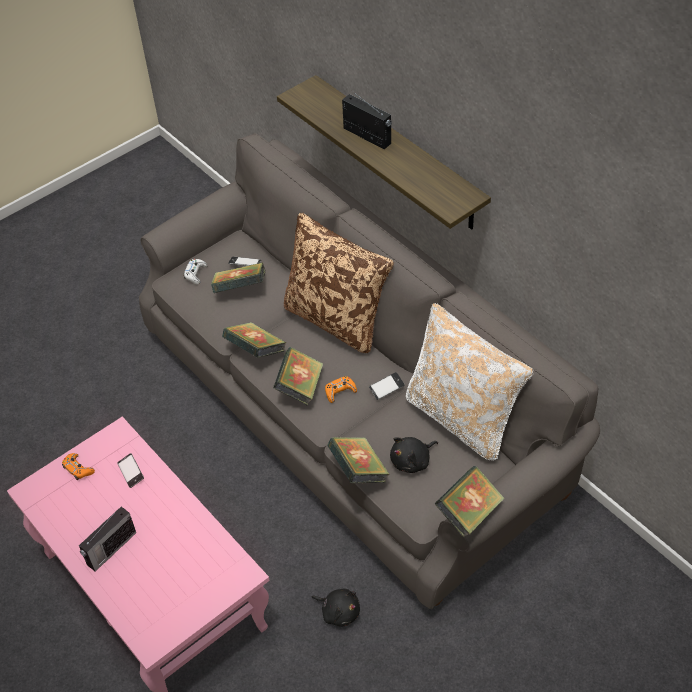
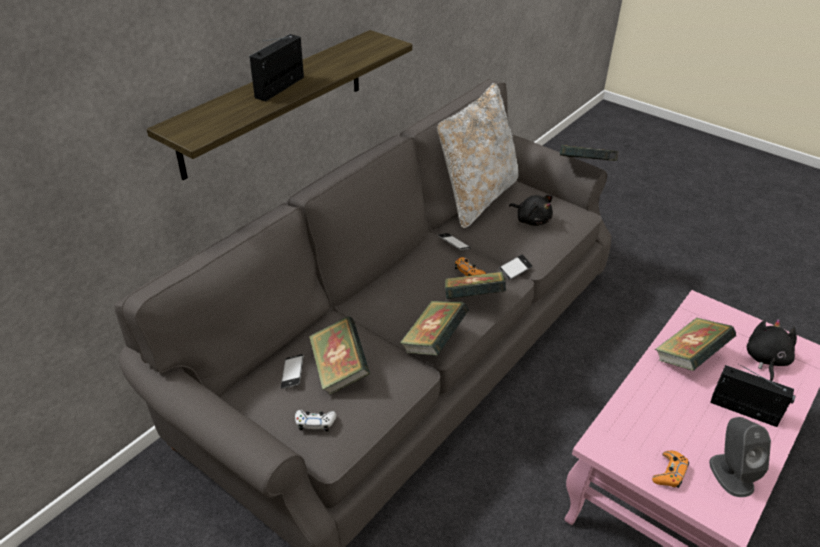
camera: 105 degrees left, 10 degrees down
(61, 509) = (731, 474): none -> grey speaker
(131, 472) = (644, 418): phone -> phone (515, 269)
(336, 323) = (377, 286): brown pillow -> none
(339, 612) = (622, 333): black plush toy -> black plush toy (766, 360)
(358, 471) = (556, 248): book -> book (689, 358)

